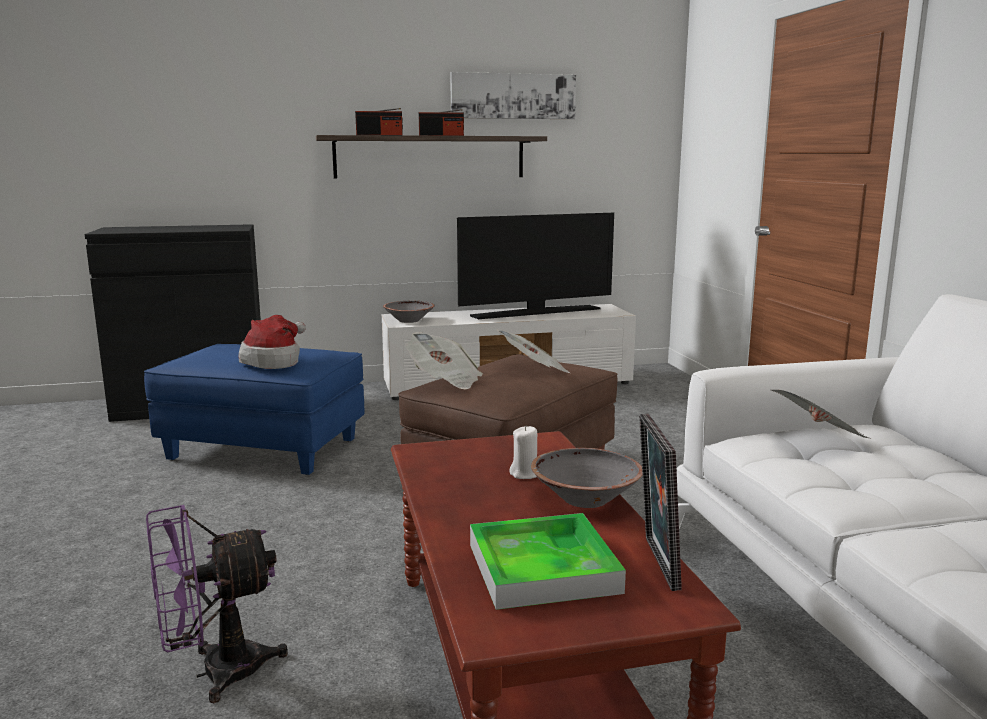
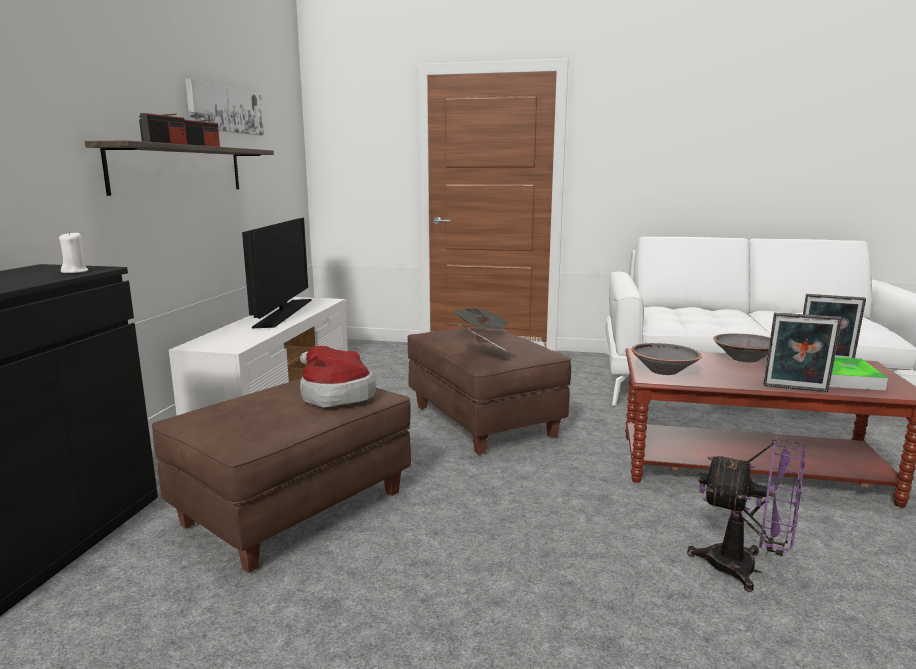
camera: 65 degrees left, 0 degrees up
(216, 672) = (745, 569): purple fan -> purple fan turned 60 degrees counterclockwise
(263, 449) = (294, 509): blue ottoman -> brown ottoman
(409, 320) = (225, 345): grey bowl -> grey bowl (663, 371)
(437, 533) = (795, 389): none -> picture frame
(525, 474) = (704, 363): white candle -> white candle (75, 272)
(819, 439) = (671, 315): newspaper -> none

